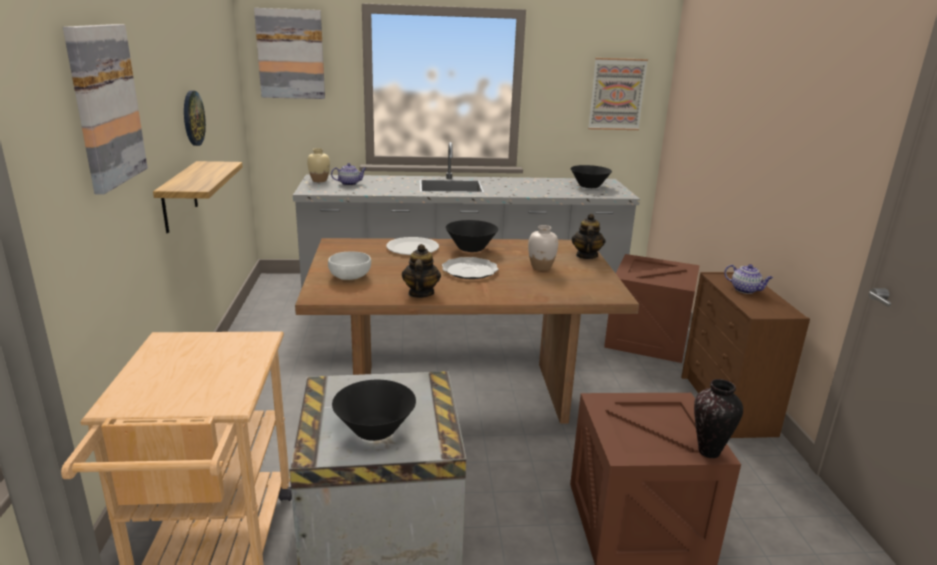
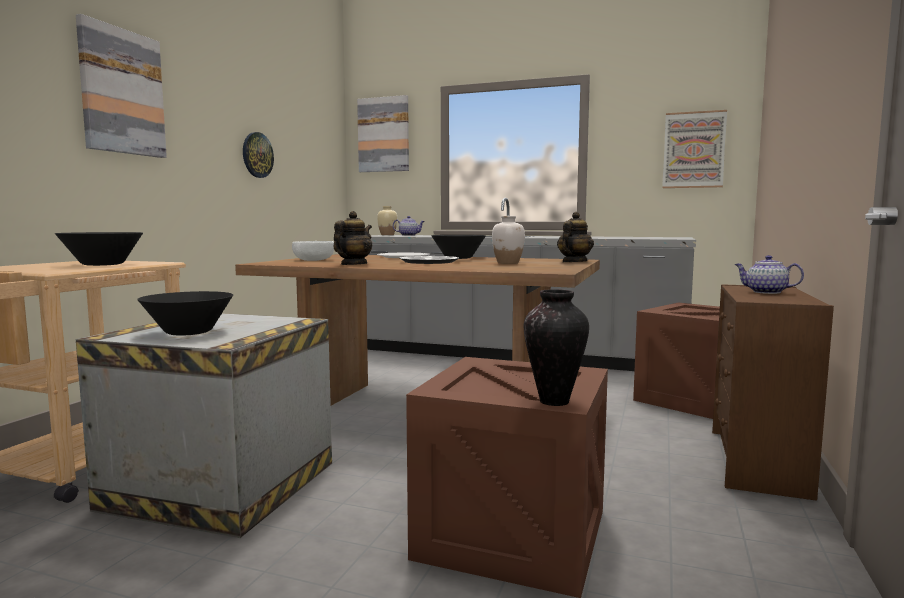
camera: 25 degrees right, 15 degrees down
(179, 197) = (220, 206): shelf -> none
(589, 186) = (648, 237): black bowl -> black bowl (102, 264)
(745, 290) = (765, 292): teapot -> teapot turned 150 degrees clockwise

